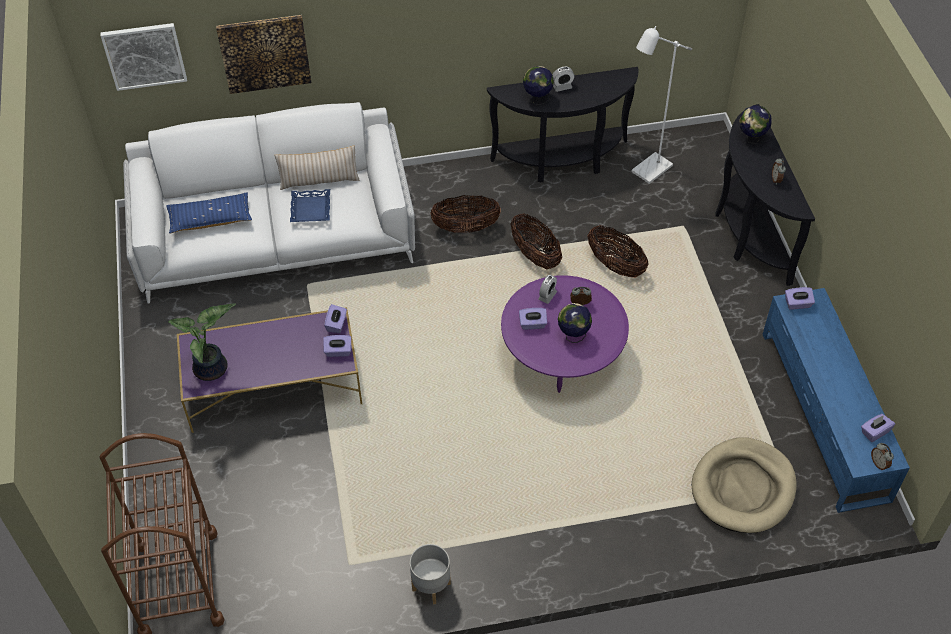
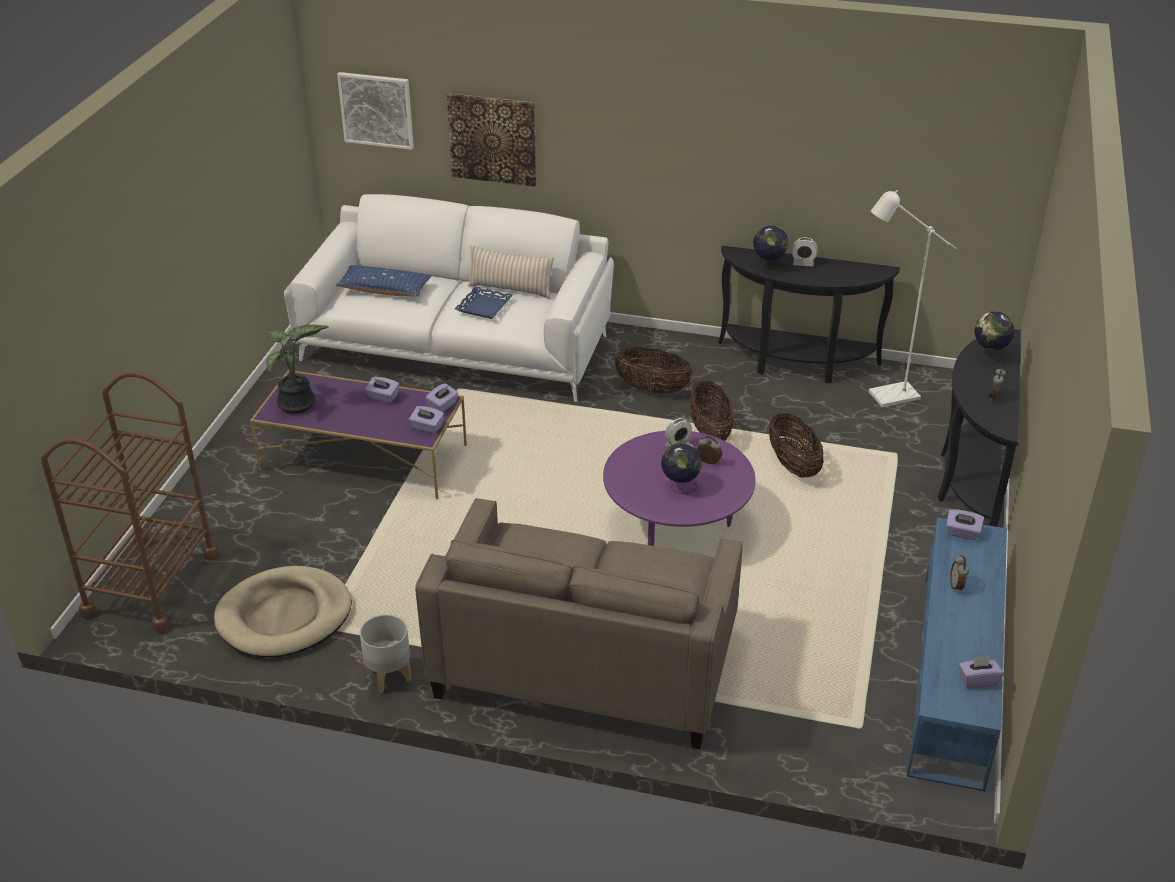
camera: 25 degrees right, 15 degrees down
(532, 324) = (643, 464): purple tissue box -> purple tissue box (383, 397)
(569, 511) = (584, 662): none -> beige sofa
(743, 488) = (803, 711): beige dog bed -> beige dog bed (284, 616)
(879, 463) = (962, 712): alarm clock -> alarm clock (957, 586)

